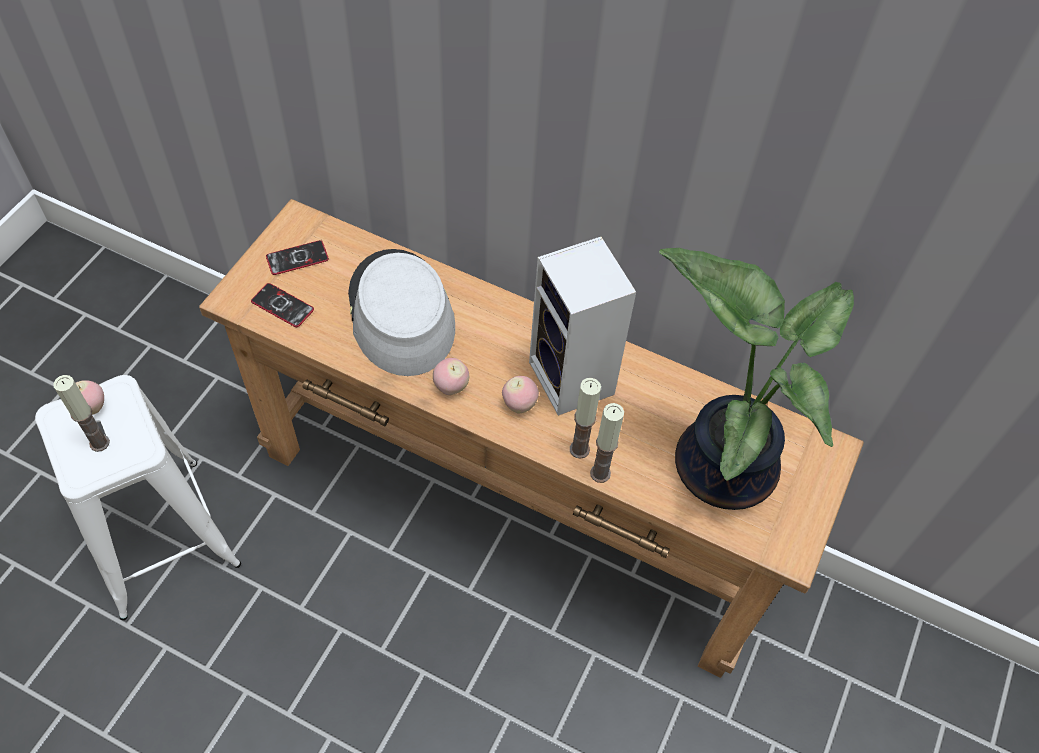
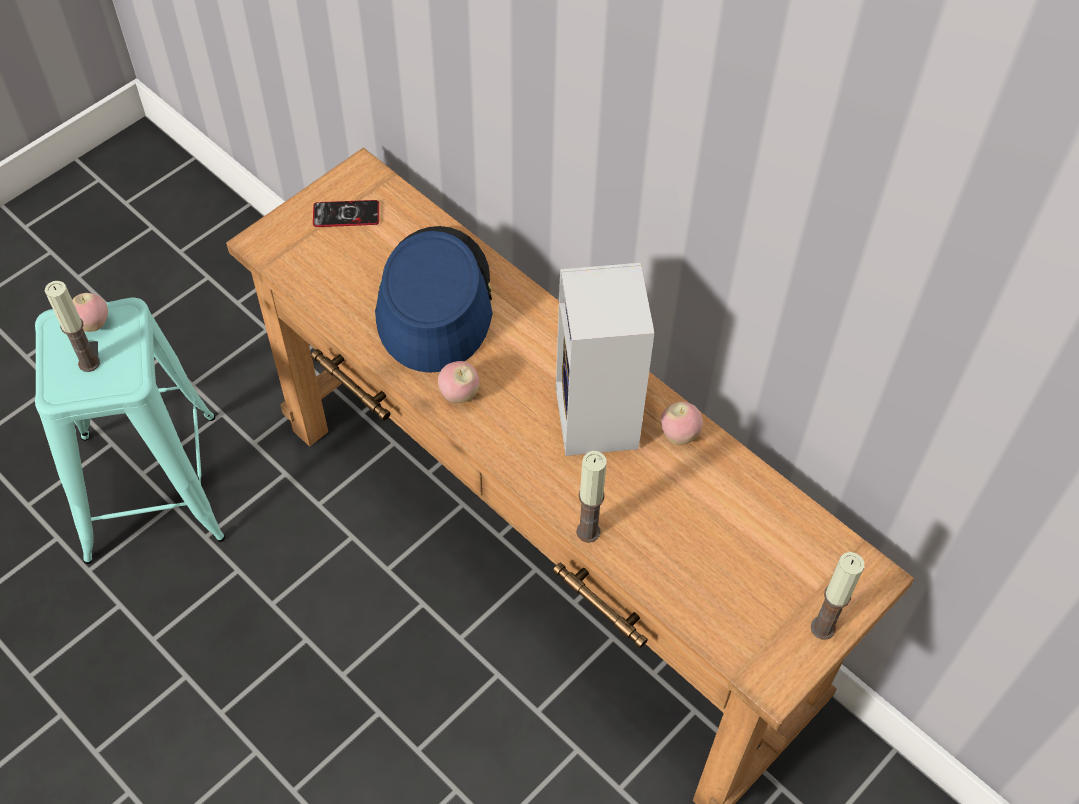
camera: 20 degrees right, 0 degrees up
(160, 536) = (151, 486): white stool -> turquoise stool
(282, 306) = (312, 262): phone -> none
(400, 314) = (433, 301): grey hat -> blue hat
(519, 404) = (527, 433): apple -> apple (679, 435)
(579, 449) = (575, 499): candle -> candle (822, 628)
(722, 462) = (733, 556): potted plant -> none

